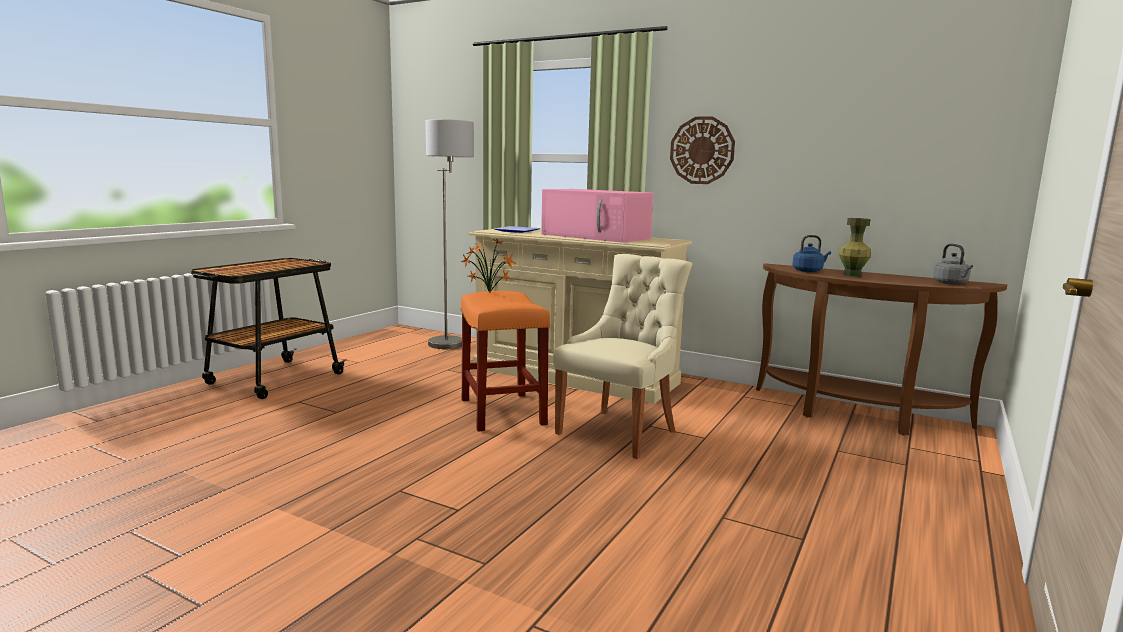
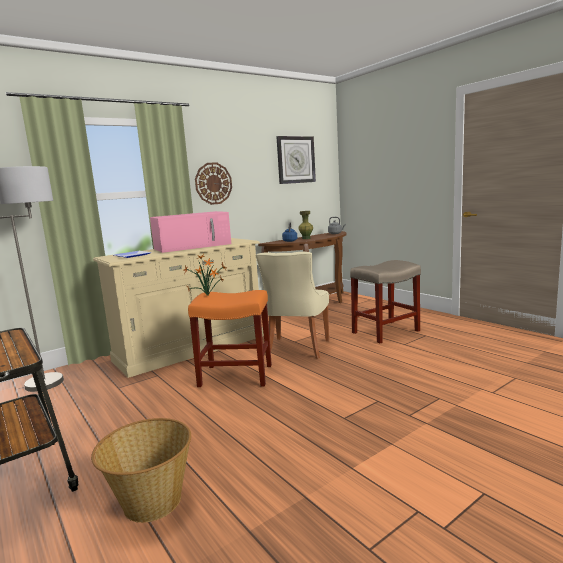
camera: 65 degrees left, 0 degrees up
(238, 426) = (151, 501): none -> basket
(620, 431) = (297, 349): beige chair -> beige chair turned 135 degrees counterclockwise
(778, 494) = (386, 331): none -> beige stool
(898, 112) = (295, 160): none -> wall clock

